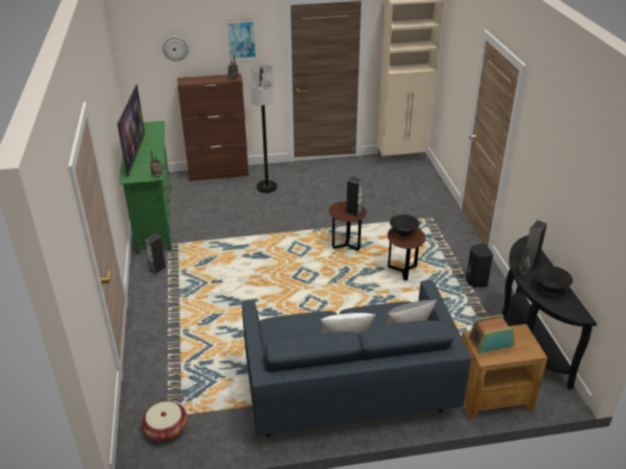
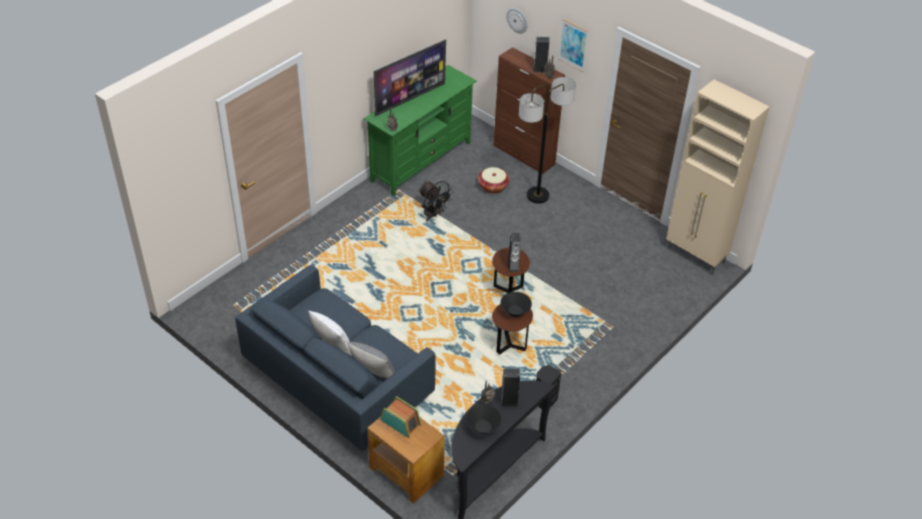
camera: 50 degrees right, 10 degrees up
(157, 268) = (366, 203): speaker -> speaker (540, 69)
(166, 429) = (222, 311): basket -> basket (493, 186)
(220, 241) = (433, 215): none -> black fan

